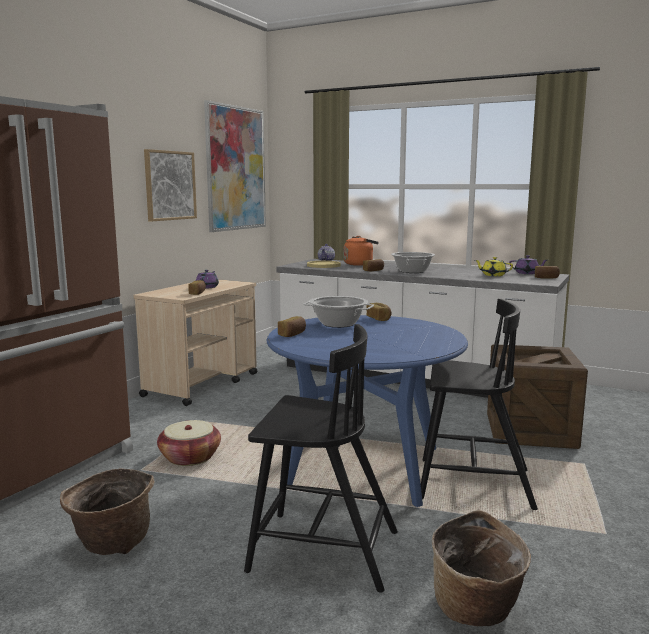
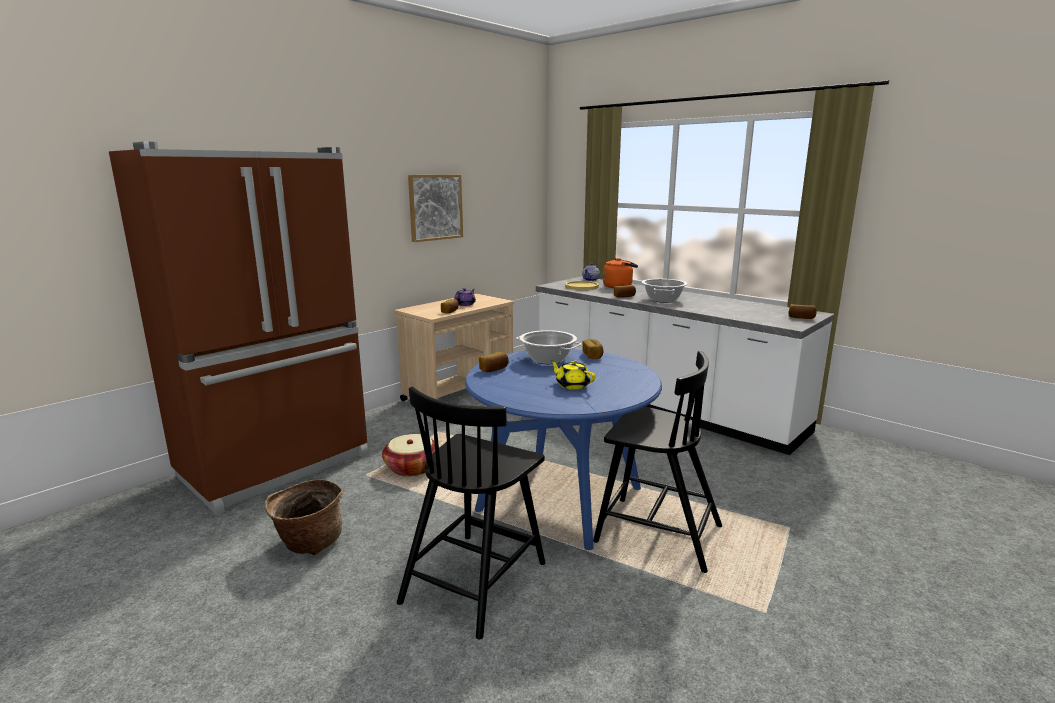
camera: 15 degrees right, 5 degrees up
(236, 168) = (509, 186): picture -> none
(321, 550) = (475, 580): black chair -> black chair turned 90 degrees clockwise
(476, 610) = (584, 669): basket -> none
(493, 275) = (744, 310): yellow teapot -> yellow teapot (572, 385)
(527, 273) = (786, 309): purple teapot -> none
(530, 430) = (752, 480): crate -> none

